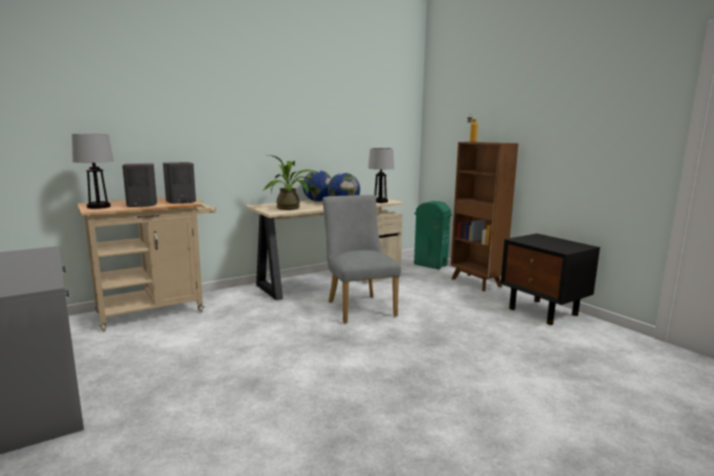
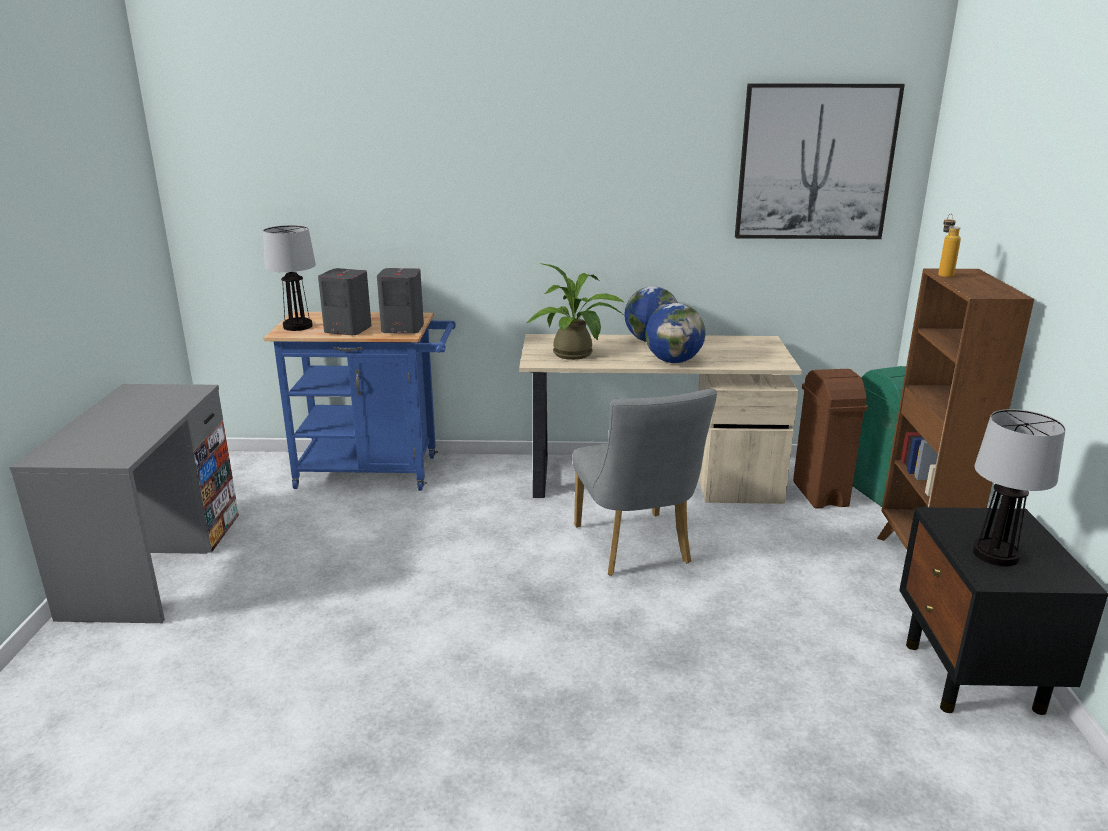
camera: 35 degrees right, 10 degrees up
(157, 310) = (377, 472): beige cart -> blue cart
(358, 307) = (635, 549): grey chair -> grey chair turned 150 degrees clockwise
(379, 106) = (815, 163): none -> picture
(380, 201) = (758, 360): table lamp -> table lamp (996, 554)
(410, 270) = (820, 494): none -> brown trash can

